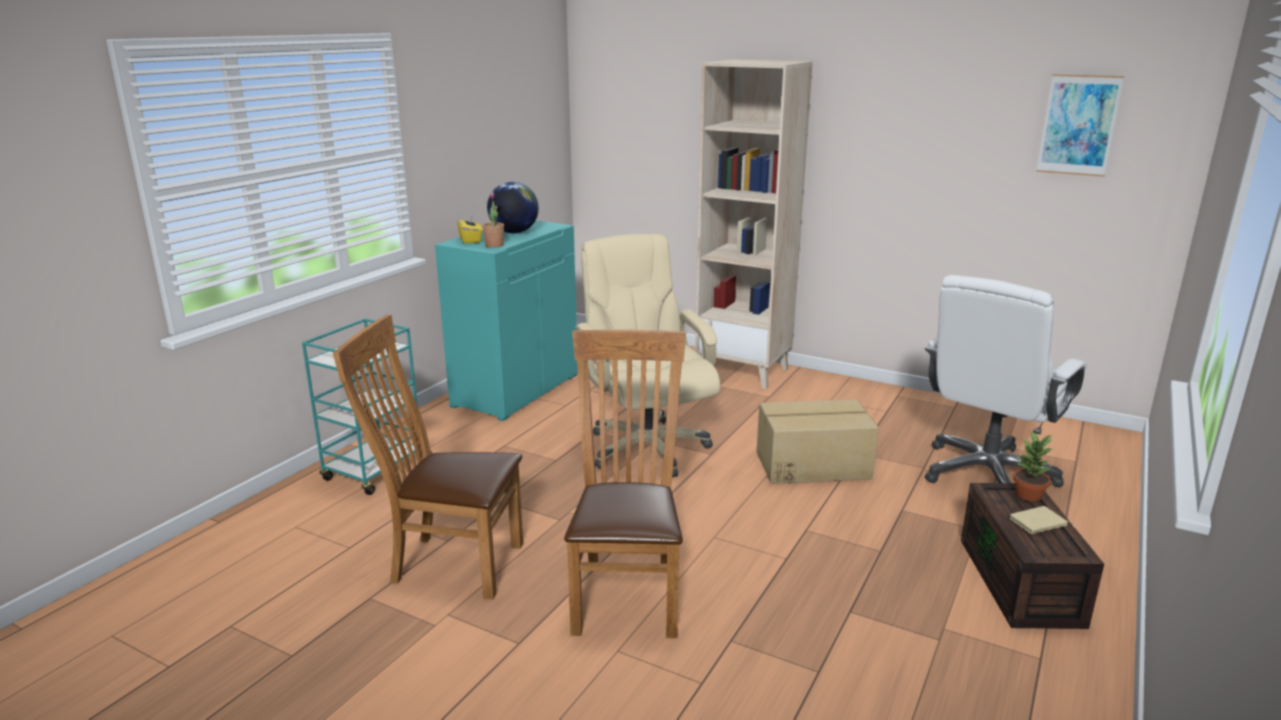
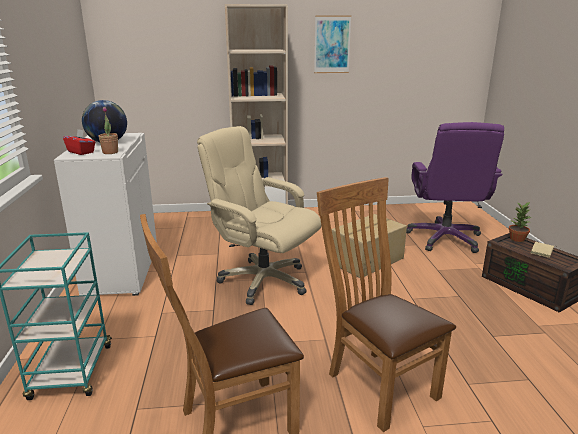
camera: 35 degrees left, 0 degrees up
(470, 240) = (81, 152): yellow tissue box -> red tissue box
(515, 390) = (121, 270): turquoise cabinet -> white cabinet
(987, 474) = (445, 239): white office chair -> purple office chair
(1078, 125) = (434, 40): picture -> picture (332, 44)

